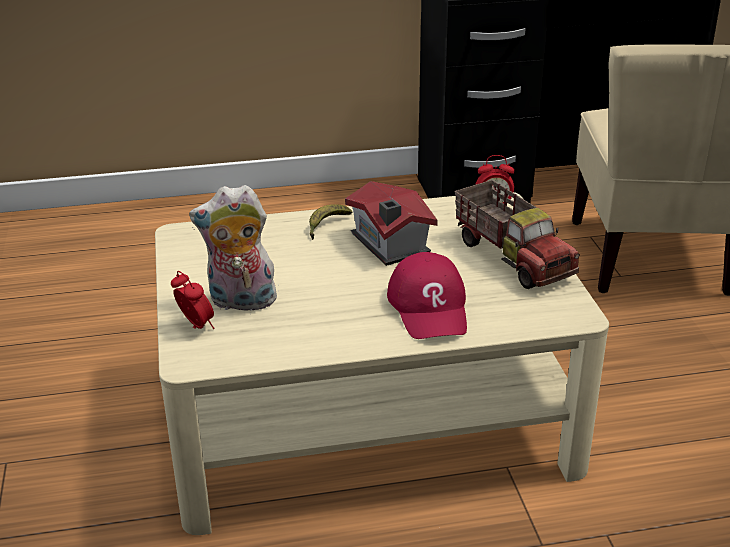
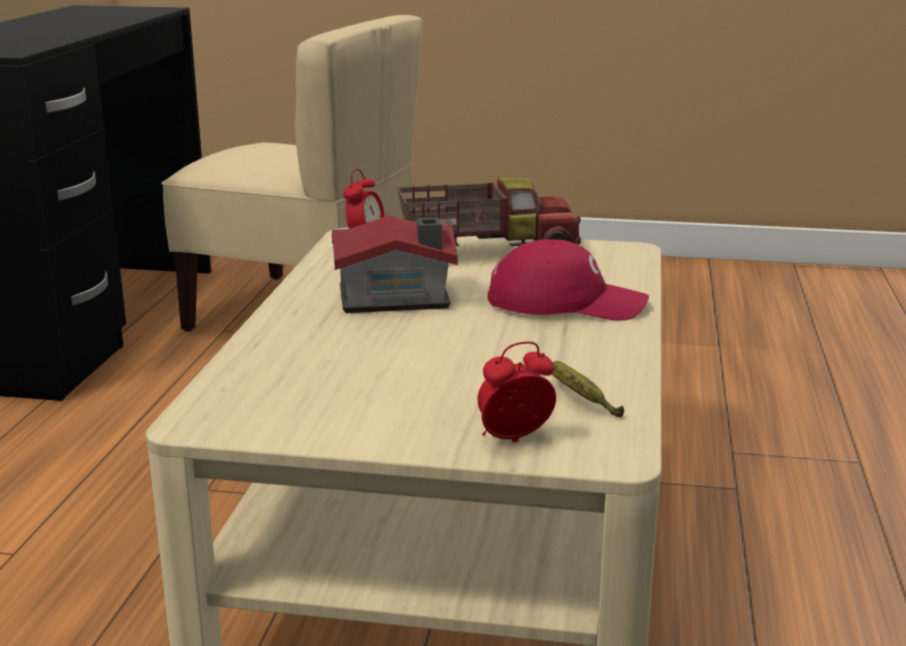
camera: 70 degrees left, 10 degrees down
(240, 302) = (468, 401): plush toy -> none
(326, 226) = (304, 323): banana -> banana (578, 400)

